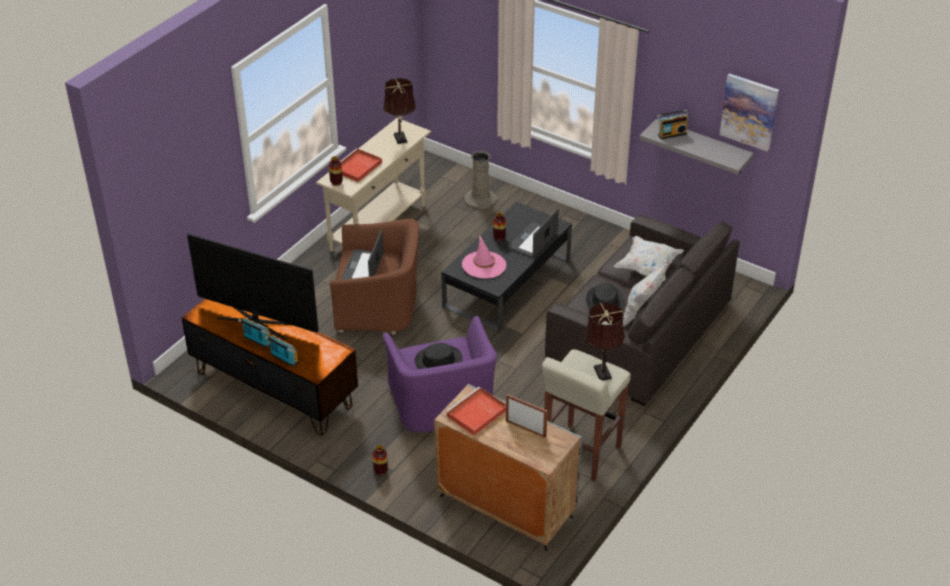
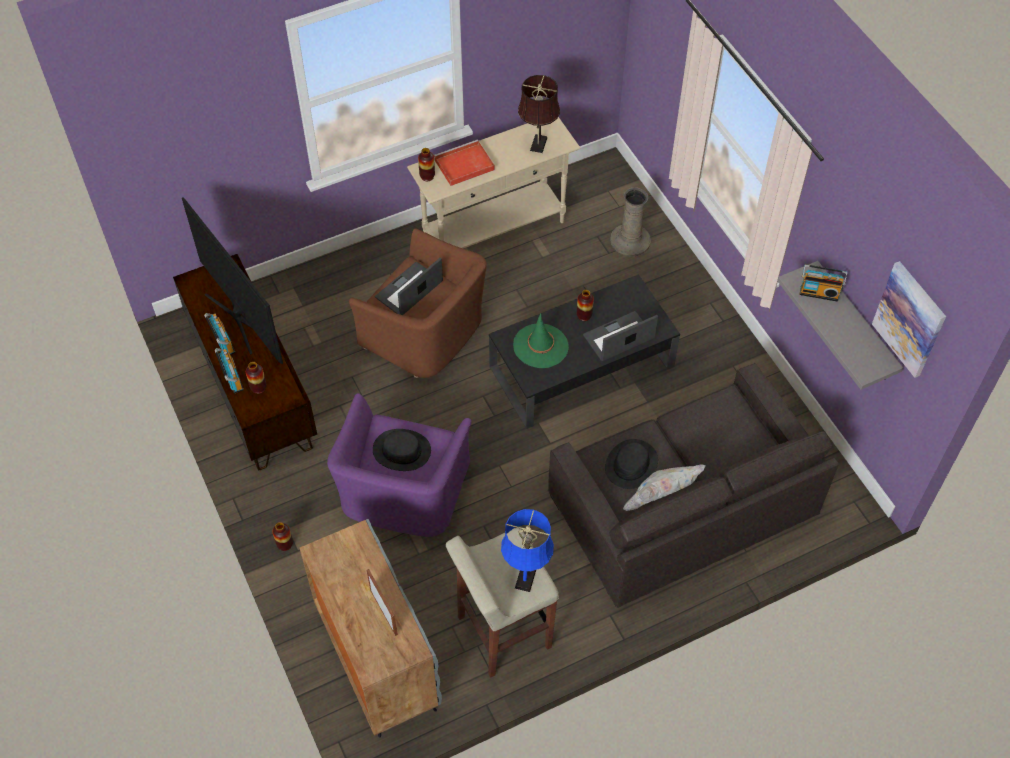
camera: 30 degrees right, 15 degrees up
(309, 356) = (258, 388): none -> vase
(476, 413) = (347, 563): red tray -> none
(484, 265) = (540, 346): pink hat -> green hat
(601, 371) = (526, 575): brown table lamp -> blue table lamp
(648, 268) = (715, 442): white pillow -> none

